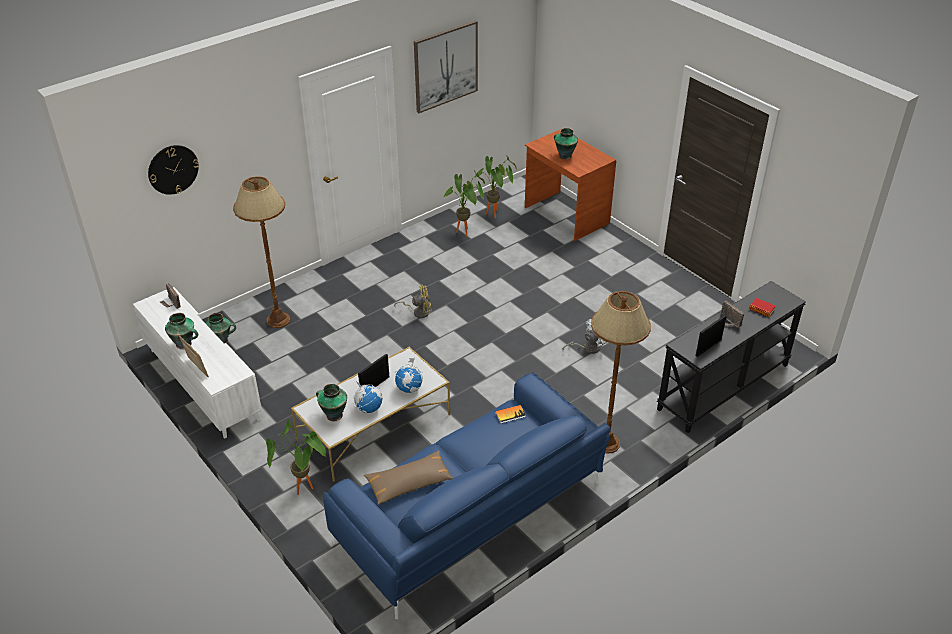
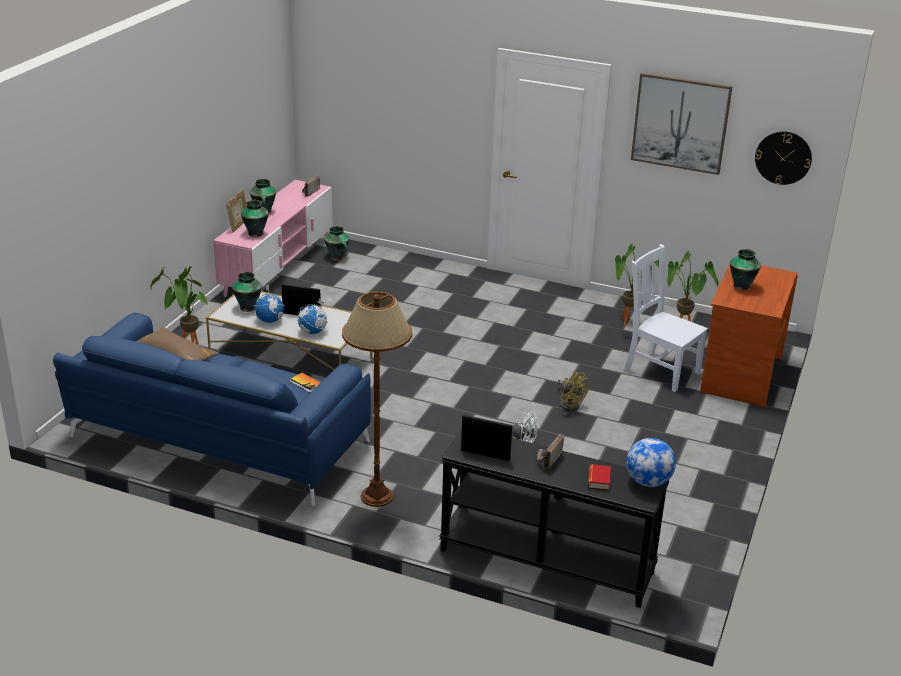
camera: 60 degrees right, 10 degrees down
(173, 169) = (359, 76): wall clock -> wall clock (783, 157)
(203, 384) = (278, 267): white tv stand -> pink tv stand
(225, 363) = (255, 233): none -> vase
(278, 320) = (389, 272): brown floor lamp -> none
(418, 312) = (472, 334): yellow fan -> yellow fan (569, 403)
(536, 245) = (659, 370): none -> white chair
(772, 291) = (648, 482): none -> globe

